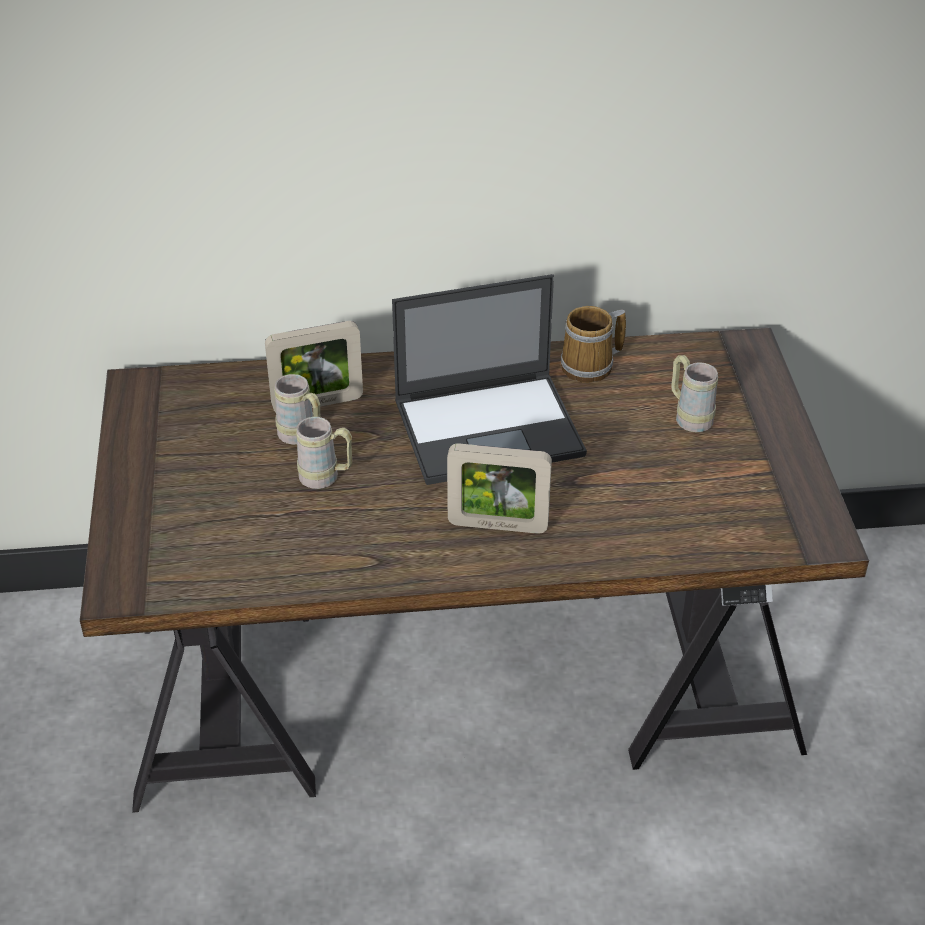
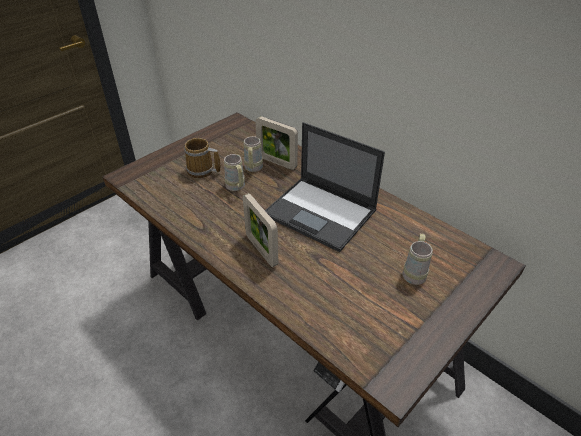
camera: 50 degrees right, 0 degrees up
(591, 366) = (402, 220): mug -> mug (202, 171)

